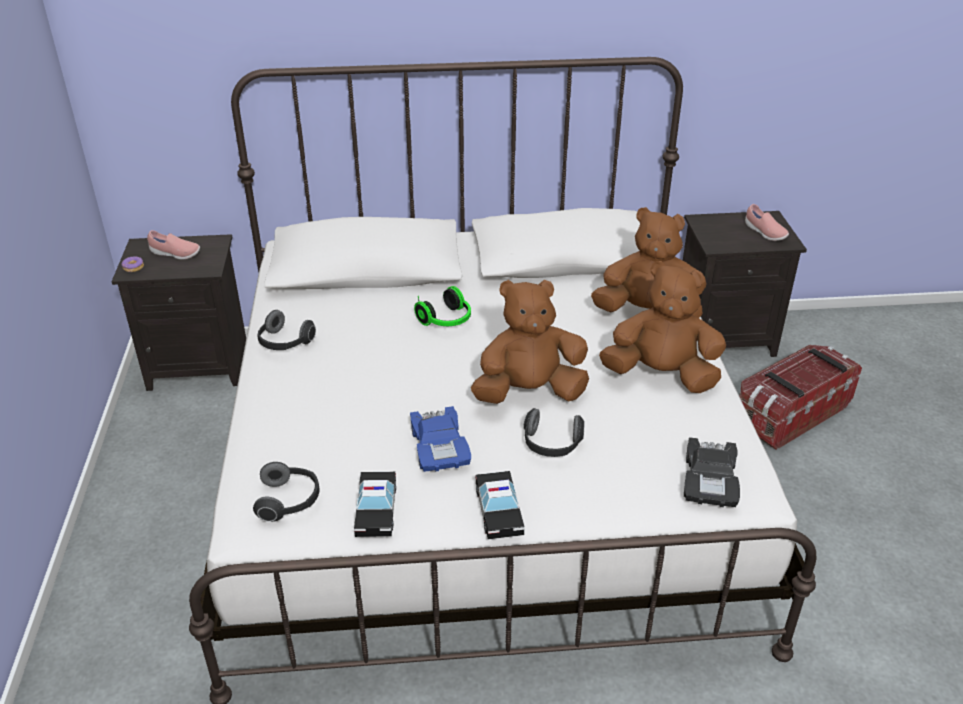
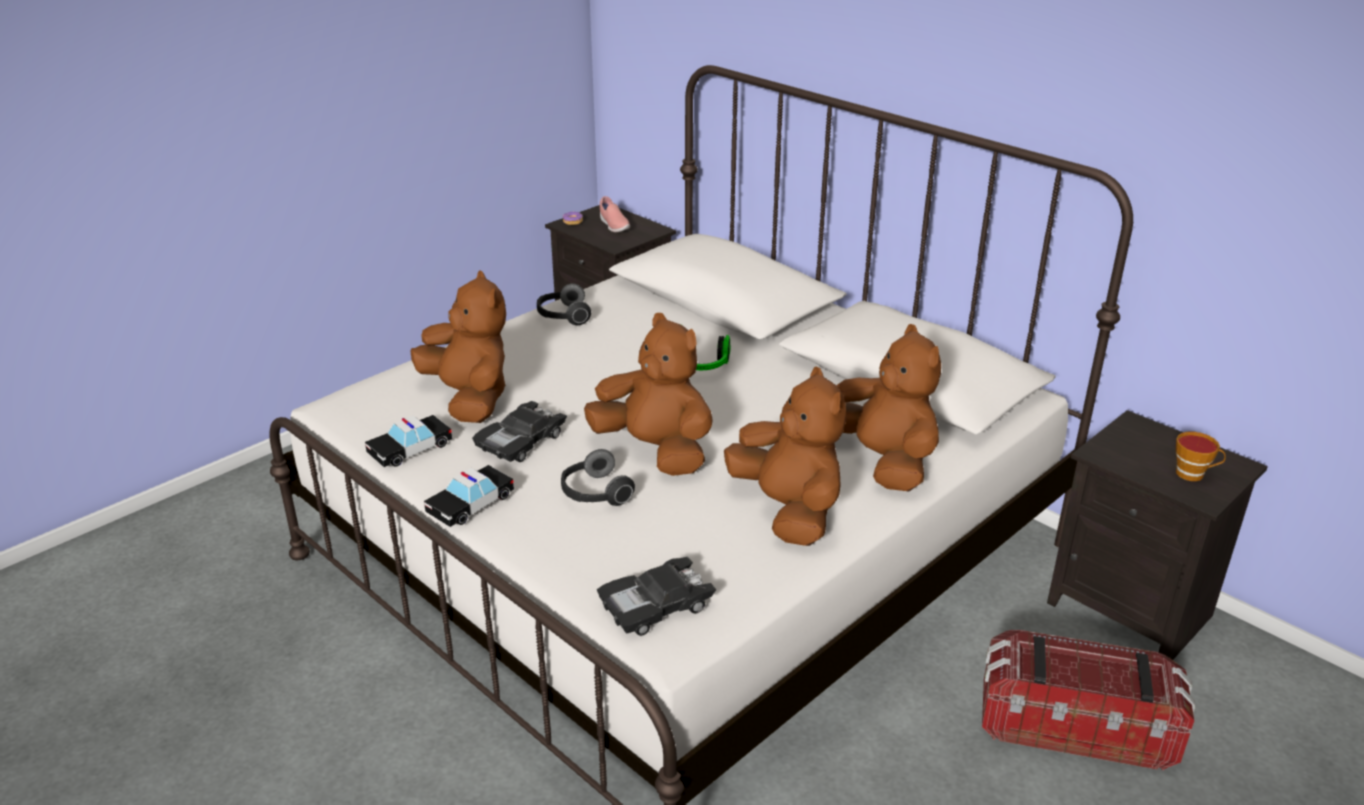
camera: 50 degrees right, 5 degrees down
(289, 501) = (380, 409): headphones -> none
(342, 445) = (469, 399): none -> brown plush toy
(439, 447) = (521, 441): blue toy car -> black toy car
(764, 233) = (1193, 474): pink shoe -> cup

